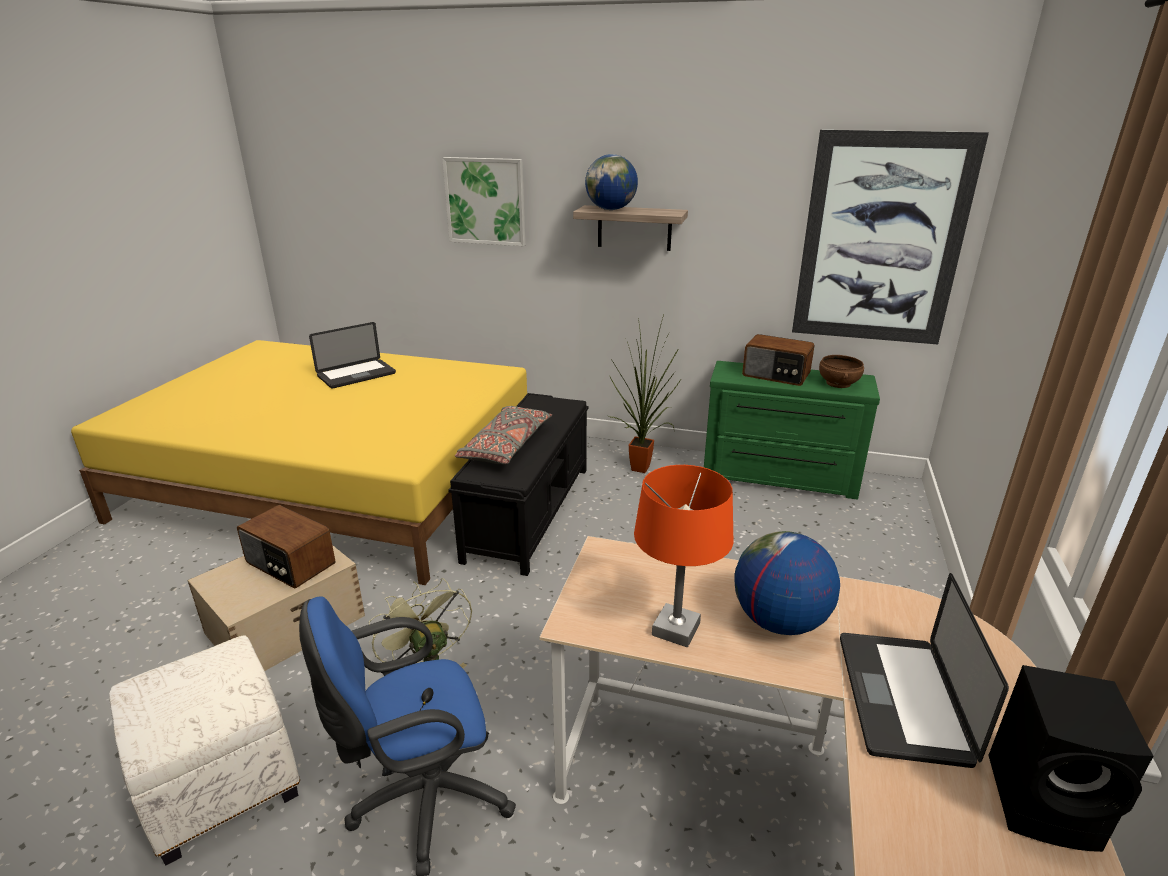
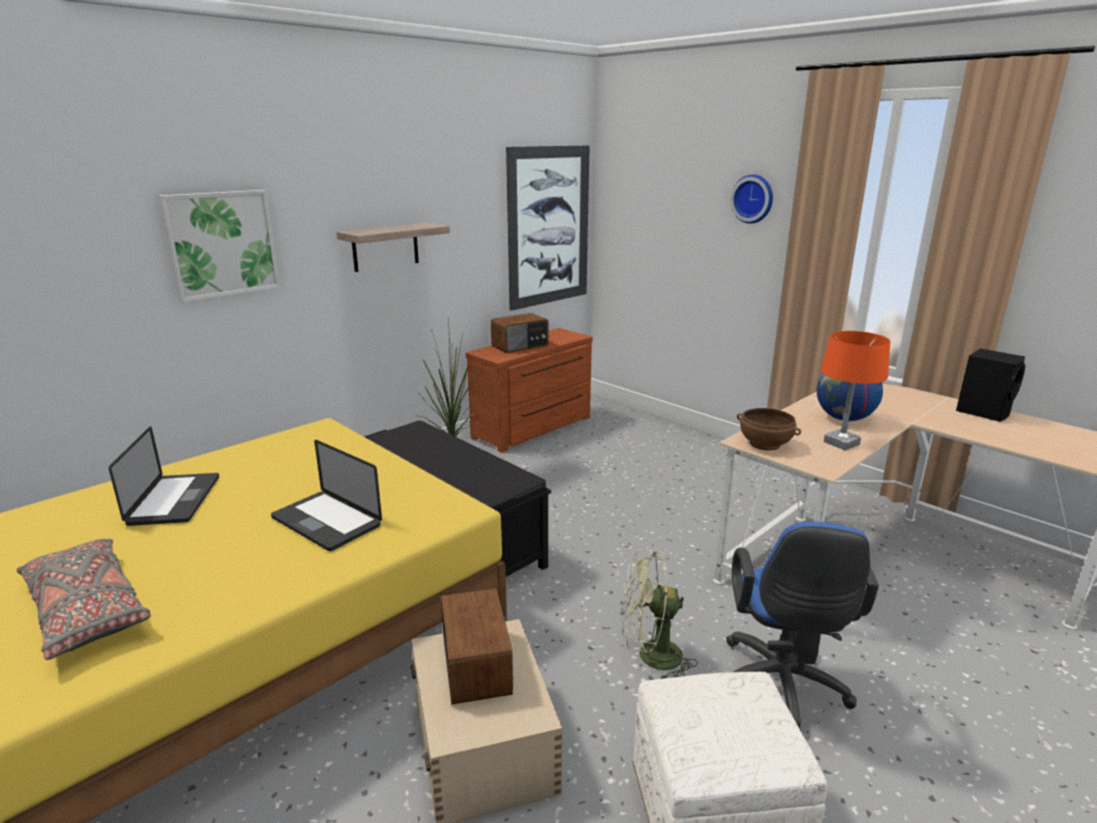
camera: 60 degrees left, 5 degrees down
(289, 564) = (478, 664): radio -> radio turned 75 degrees counterclockwise
(506, 446) = (459, 470): grey pillow -> grey pillow (87, 610)
(611, 209) = (379, 230): globe -> none
(779, 477) = (534, 428): green dresser -> brown dresser
(837, 383) = (558, 337): brown bowl -> brown bowl (764, 444)
(901, 698) = (914, 413): laptop -> laptop (326, 522)
(1079, 251) = (753, 198): none -> wall clock

